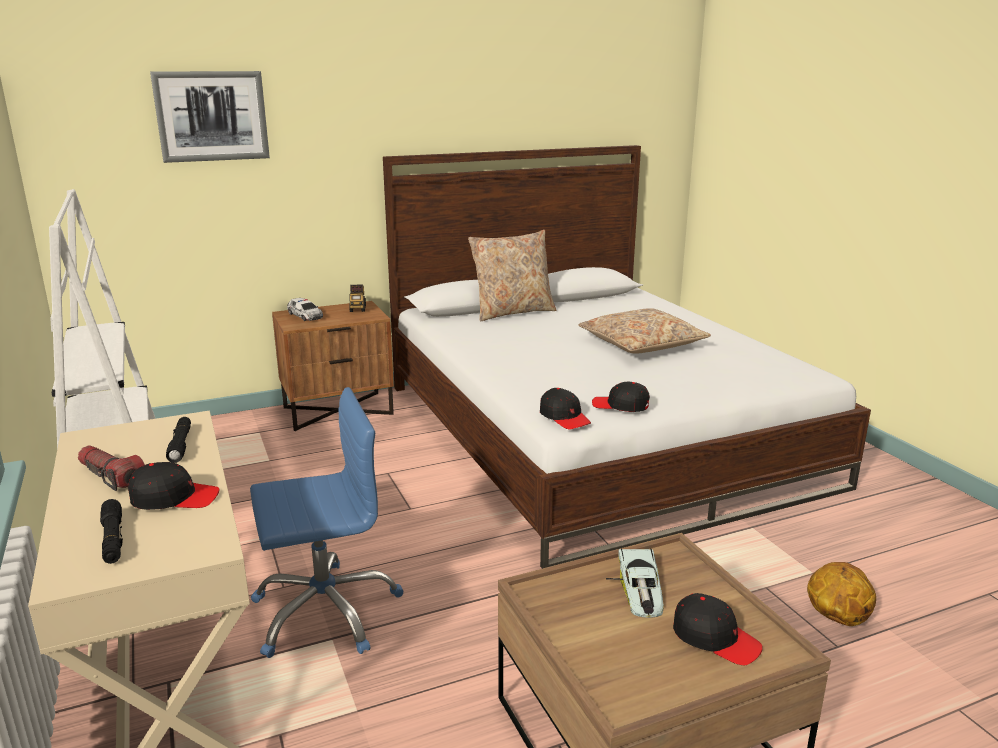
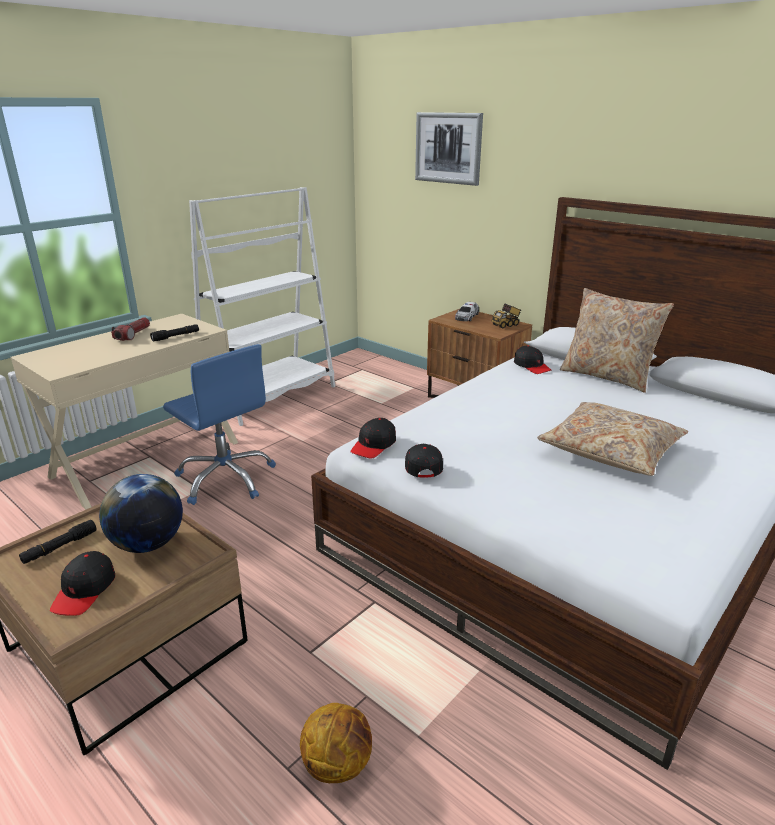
camera: 65 degrees right, 5 degrees up
(113, 539) = (68, 353): black flashlight -> black flashlight (60, 547)
(174, 498) = (112, 352): black cap -> black cap (532, 366)
(639, 588) = (148, 544): toy car -> globe

